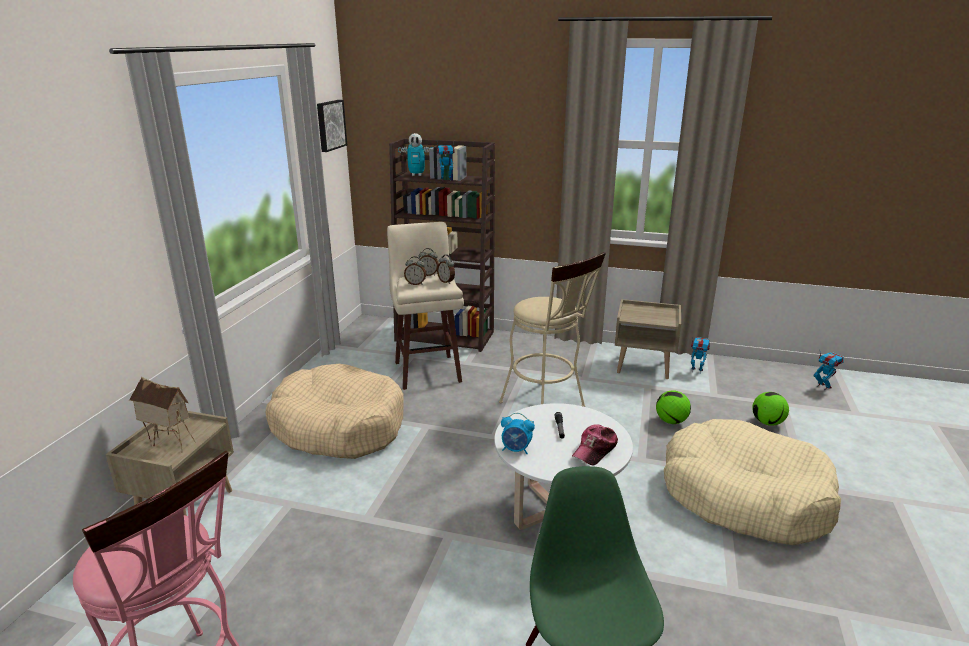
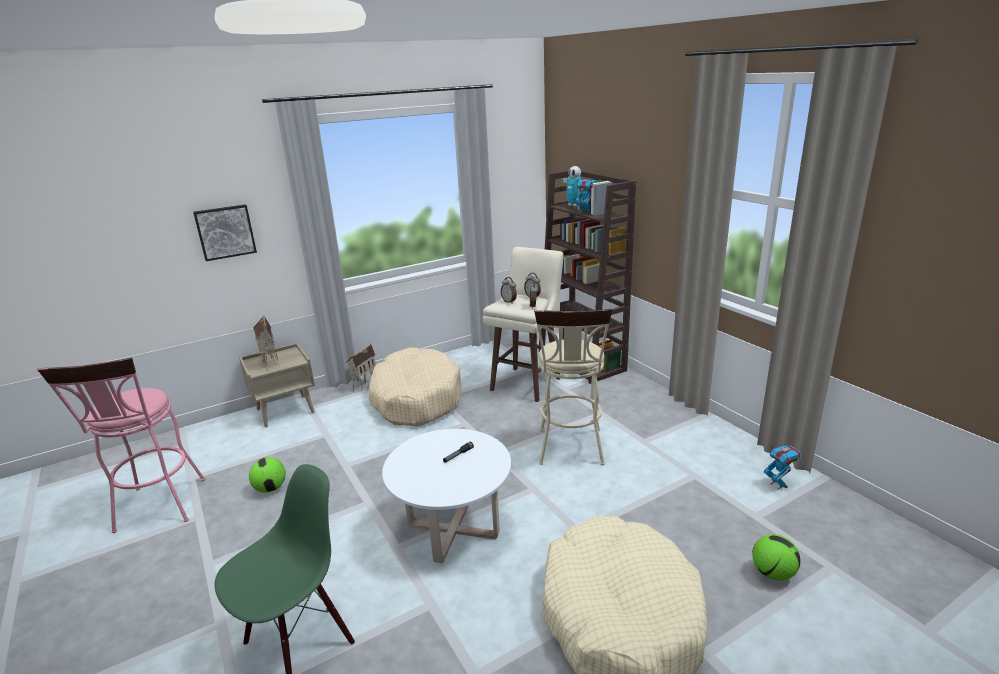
camera: 45 degrees right, 0 degrees up
(251, 439) = (364, 385): none -> toy house
(330, 125) = (520, 153): picture -> picture (225, 232)
(516, 449) = (405, 454): alarm clock -> none
(595, 450) = (451, 483): cap -> none
(644, 366) = (723, 456): beige nightstand -> none
(671, 421) = (663, 516): football -> football (270, 488)
(823, 386) = (933, 579): toy robot -> none

